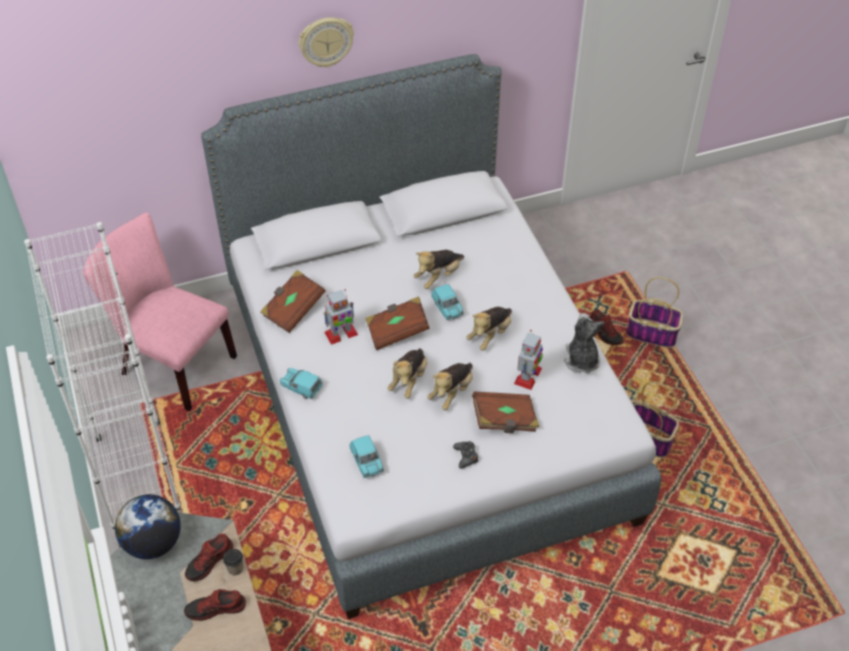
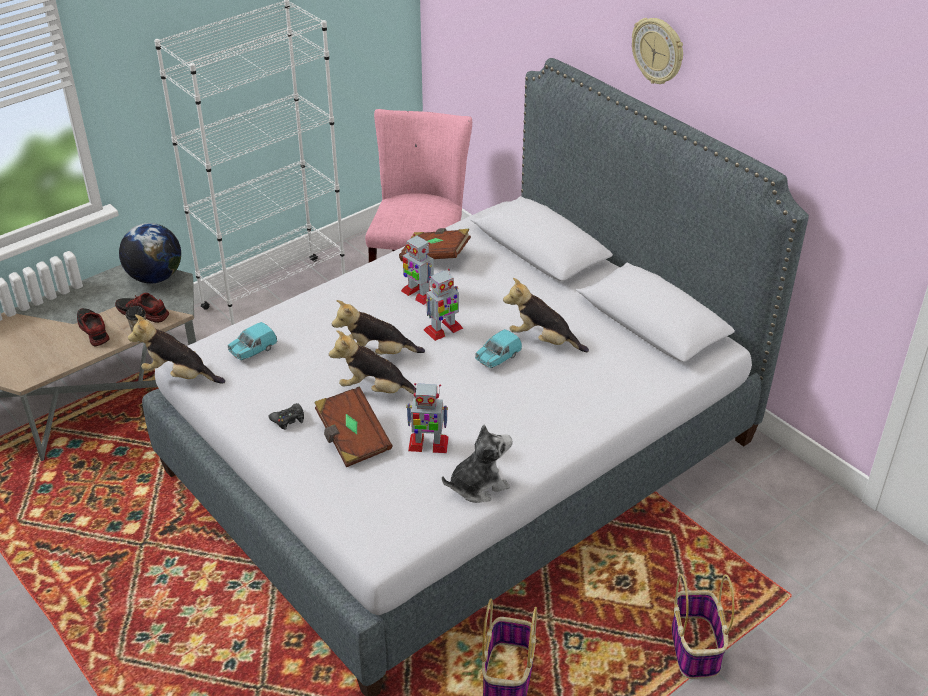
camera: 70 degrees right, 10 degrees down
(301, 388) = (334, 287): turquoise toy car -> none
(397, 331) = (443, 329): brown book -> toy robot
(490, 335) = (476, 400): plush toy -> plush toy (179, 375)
(605, 332) = (664, 596): shoe -> none

